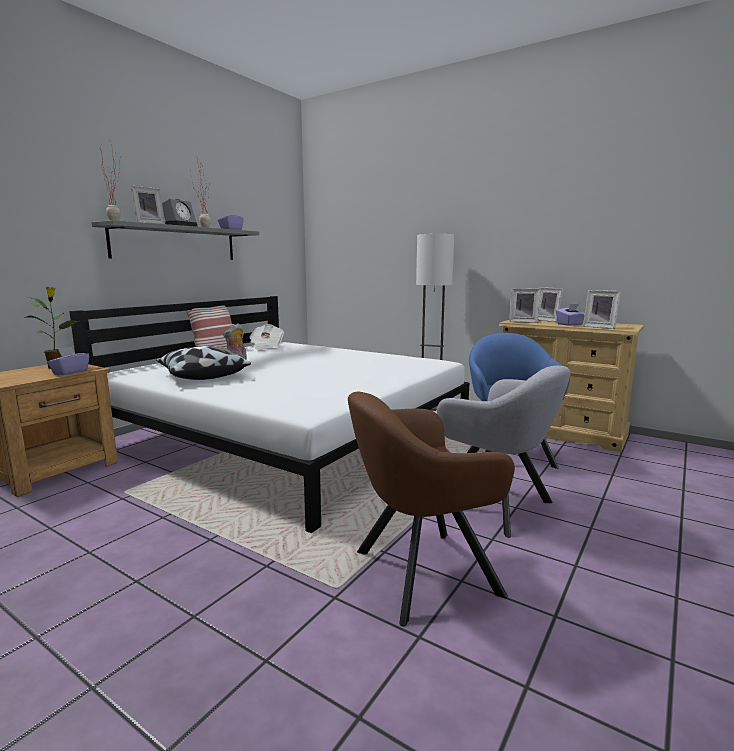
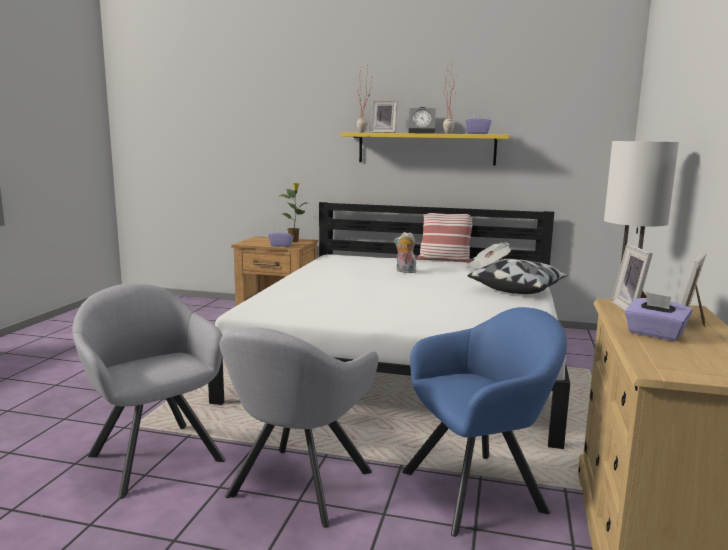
camera: 70 degrees right, 0 degrees up
(176, 243) = (426, 148): grey shelf -> yellow shelf
(202, 376) = (343, 272): pillow -> pillow (517, 289)
(417, 574) = (153, 454): brown armchair -> grey armchair
(600, 327) = (652, 352): picture frame -> none

